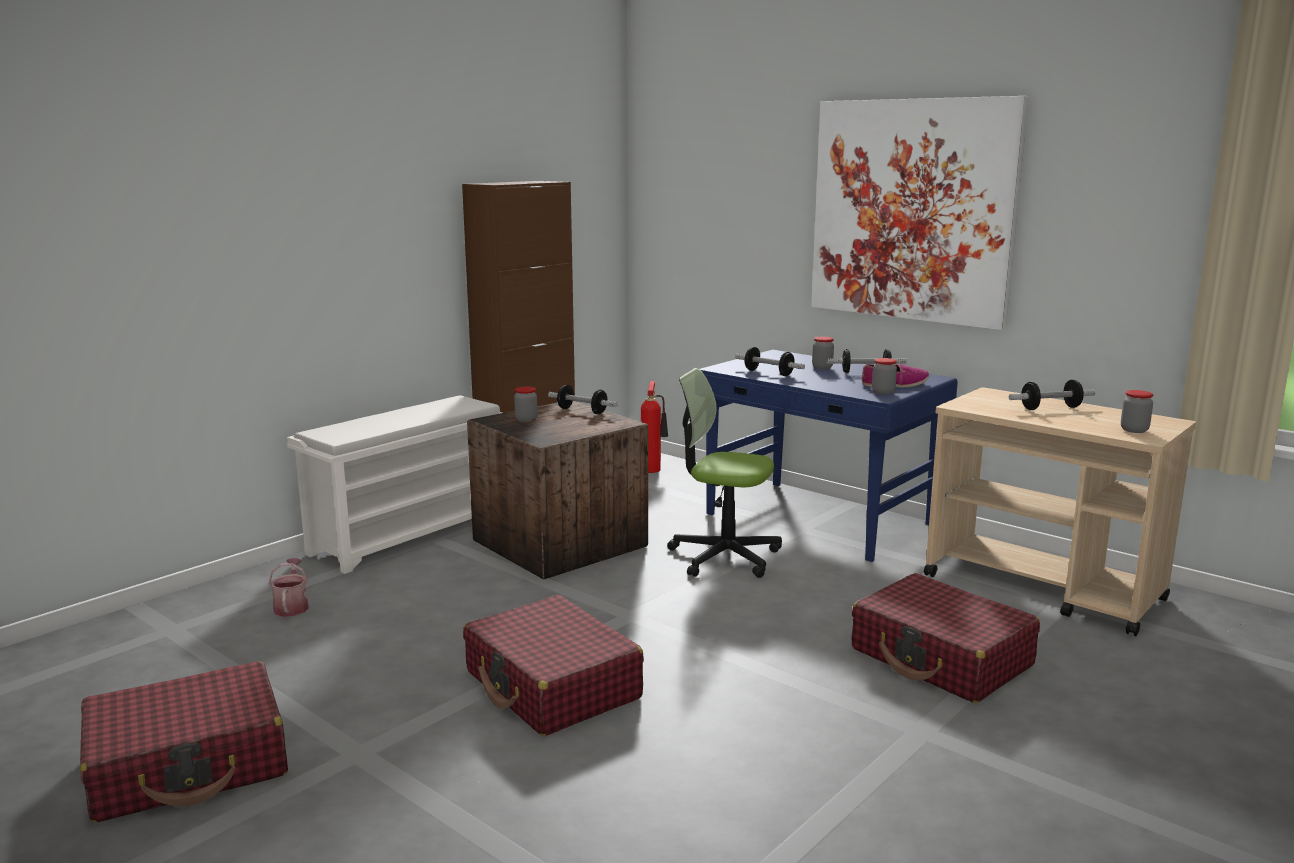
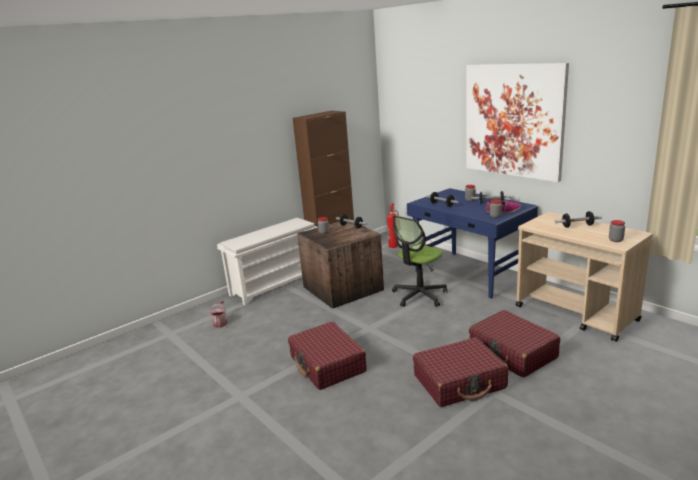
camera: 10 degrees right, 5 degrees up
(189, 764) = (172, 399): red suitcase -> red suitcase (460, 382)
(724, 556) = (419, 295): office chair -> office chair turned 75 degrees counterclockwise

